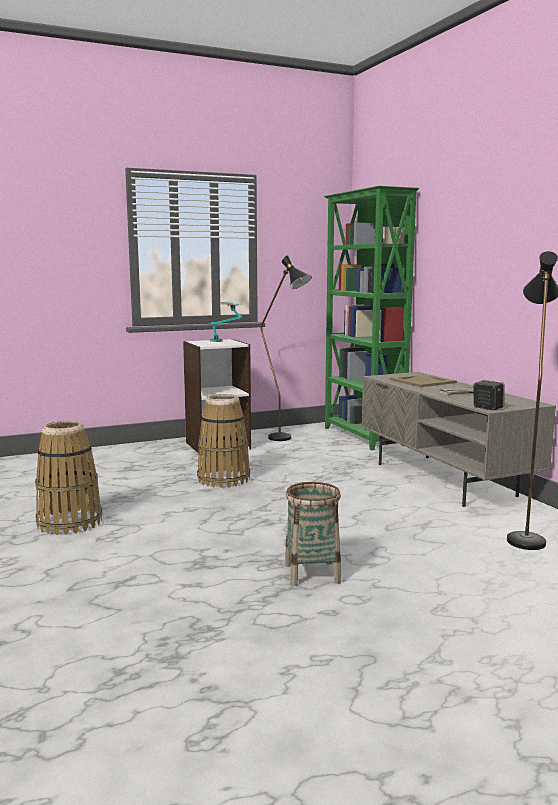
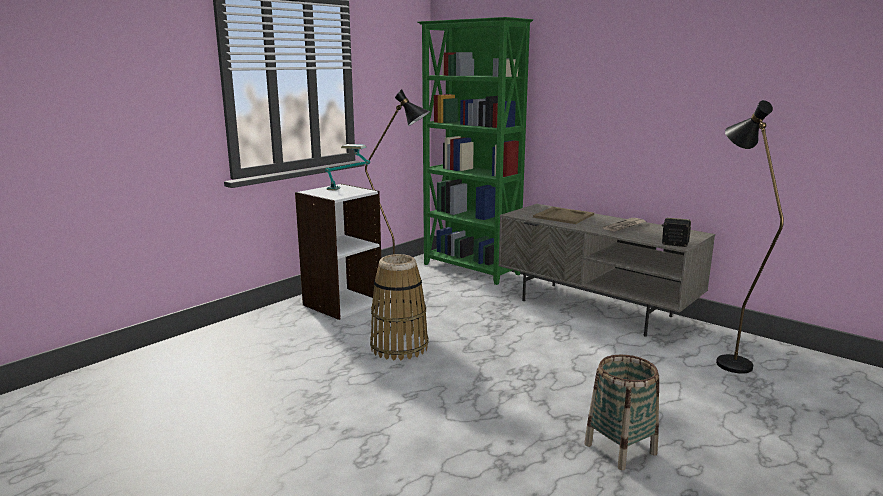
camera: 25 degrees left, 5 degrees up
(70, 522) = (295, 447): basket -> none

